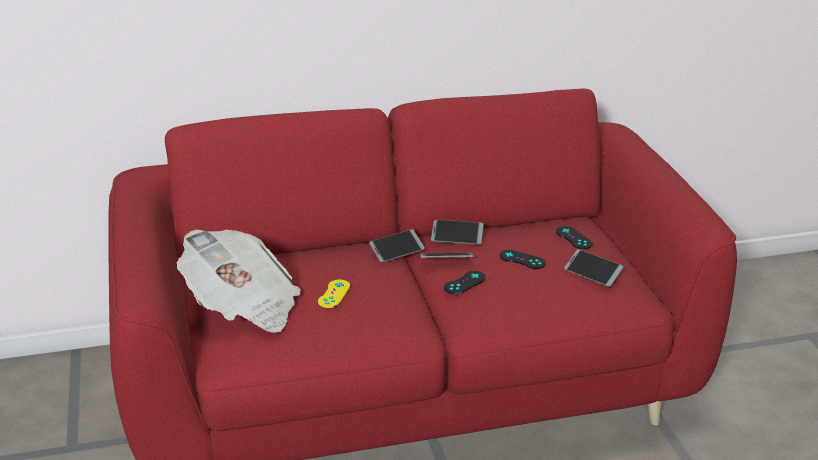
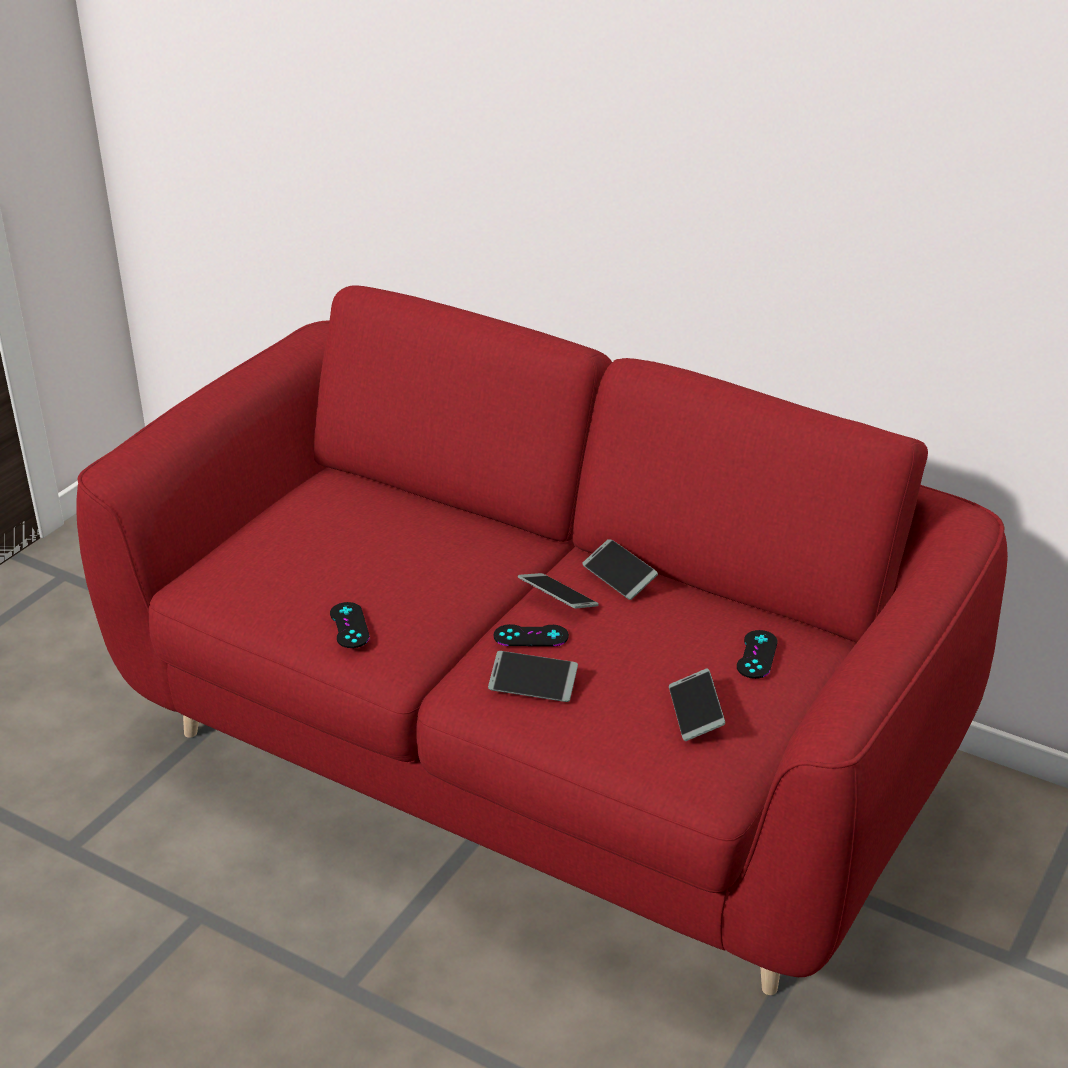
camera: 45 degrees right, 5 degrees up
(243, 307) = (277, 535): newspaper -> none
(334, 294) = (378, 570): yellow game controller -> none
(397, 251) = (529, 557): phone -> phone (533, 684)
(522, 260) = (640, 646): black game controller -> black game controller (349, 625)

